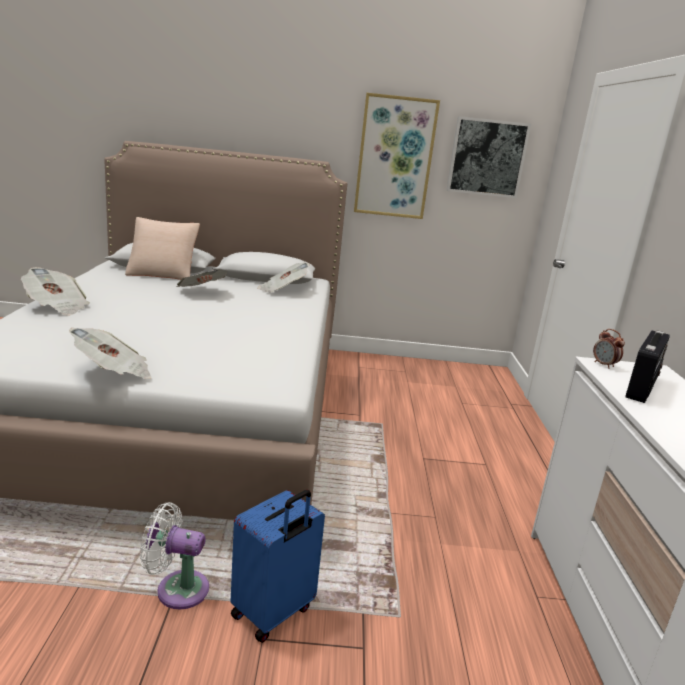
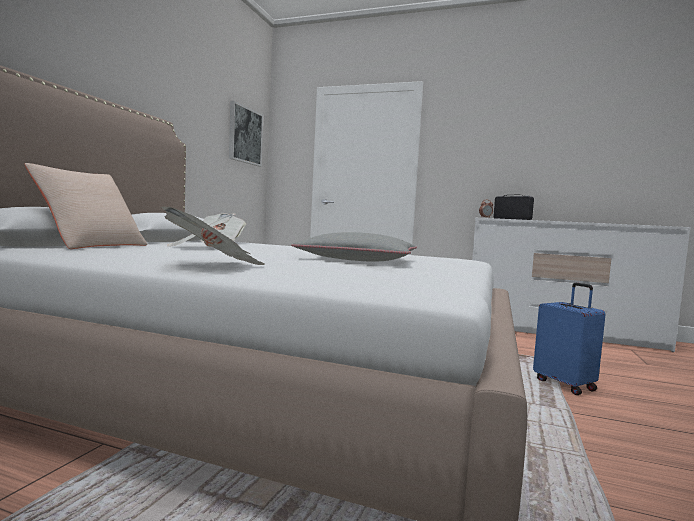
camera: 70 degrees left, 15 degrees down
(114, 372) = (458, 269): newspaper -> none
(167, 338) = (358, 260): none -> grey pillow
(177, 588) = (559, 409): white fan -> none
(395, 157) = (200, 127): picture -> none

